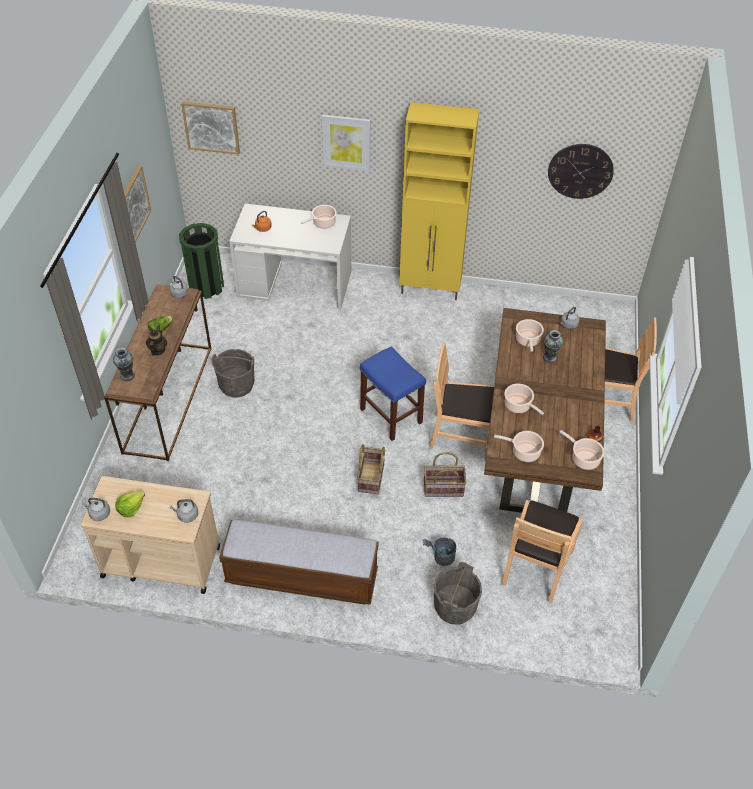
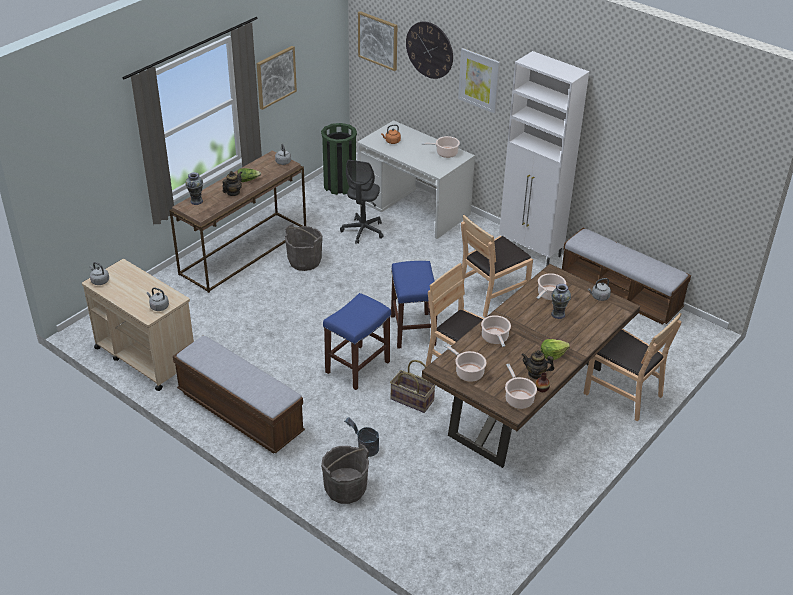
camera: 30 degrees right, 10 degrees down
(131, 508) = (124, 286): lettuce -> lettuce (552, 354)
(267, 329) = (363, 231): none -> grey office chair
(371, 478) = (357, 368): basket -> blue stool
(431, 289) = (531, 251): yellow cabinet -> white cabinet
(533, 302) = (620, 294): none -> bench
(536, 566) = (443, 492): brown chair -> brown chair (492, 295)
(578, 427) = (536, 374): none -> teapot
(580, 171) = (677, 160): wall clock -> wall clock (429, 50)

